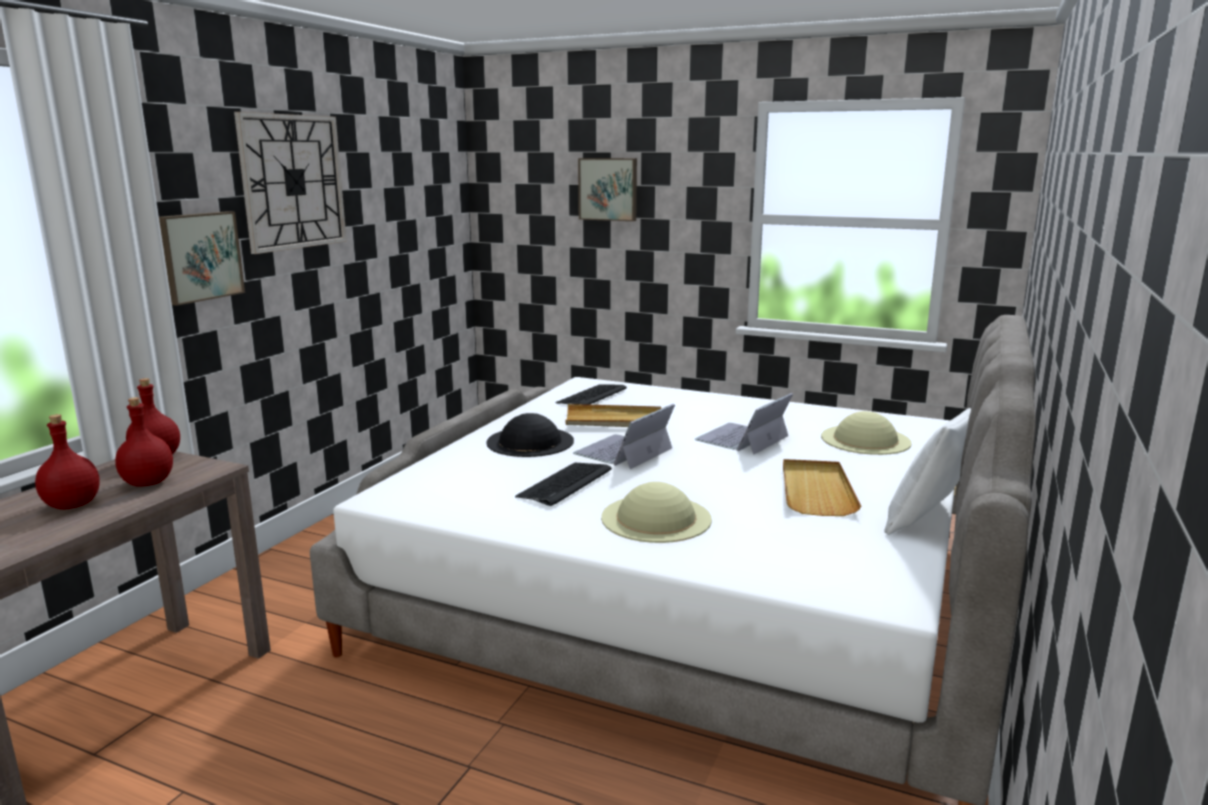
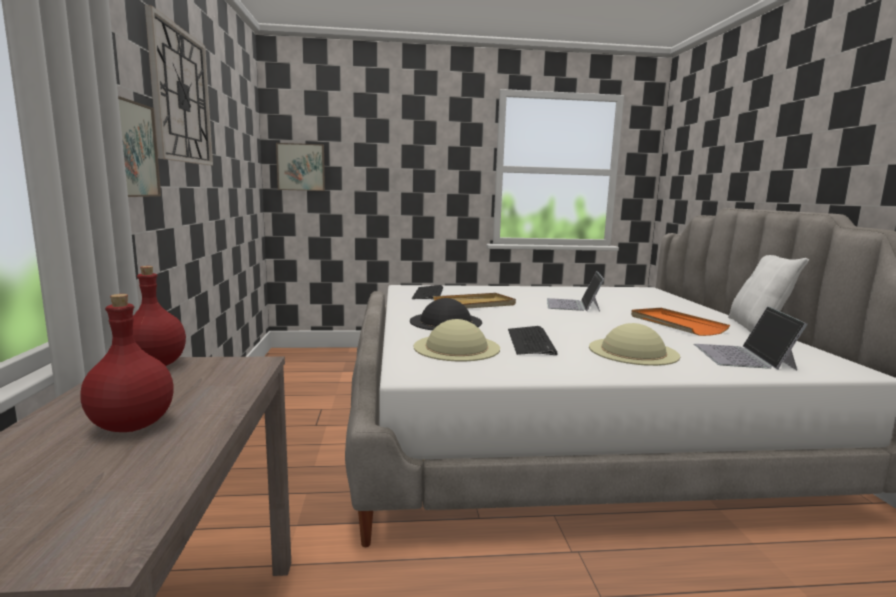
camera: 30 degrees left, 5 degrees down
(147, 483) = (195, 387): red bottle -> none
(608, 189) = (388, 146): picture -> picture (301, 167)
(623, 451) = (522, 319): laptop -> laptop (743, 356)
(816, 490) = (675, 324): beige tray -> orange tray
(865, 439) = (635, 298): beige hat -> beige hat (456, 347)

